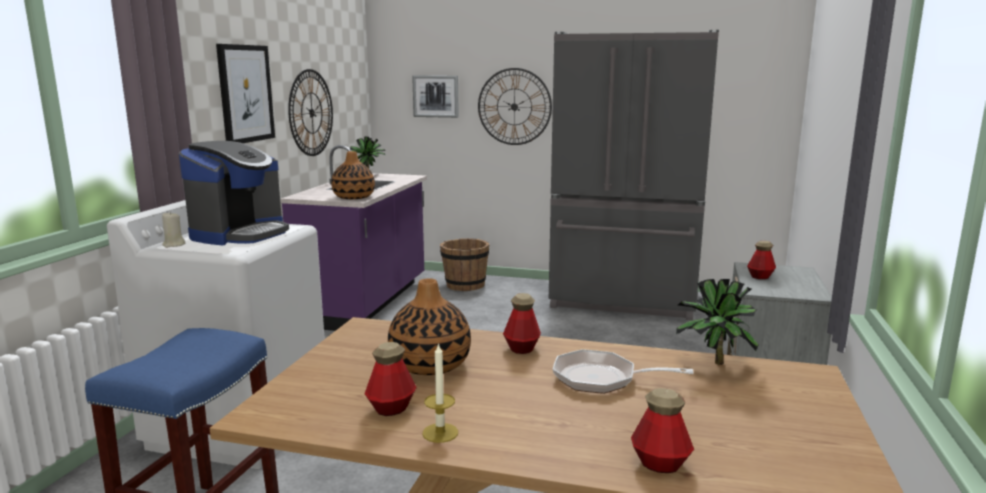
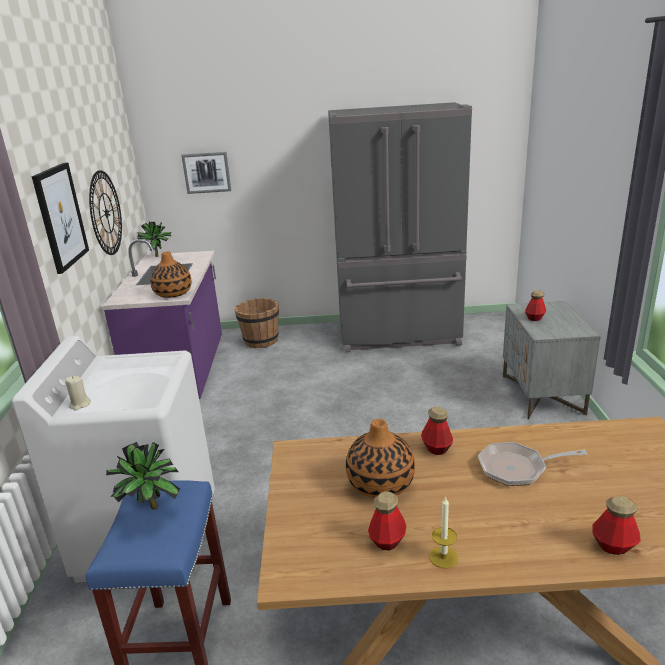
camera: 15 degrees left, 10 degrees up
(240, 234) = (130, 376): coffee machine -> none
(514, 106) = (283, 176): wall clock -> none
(714, 364) = (583, 434): potted plant -> potted plant (150, 510)

